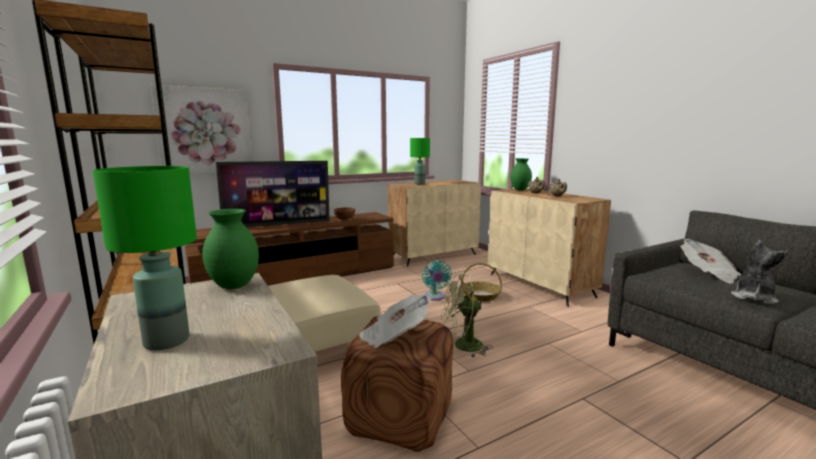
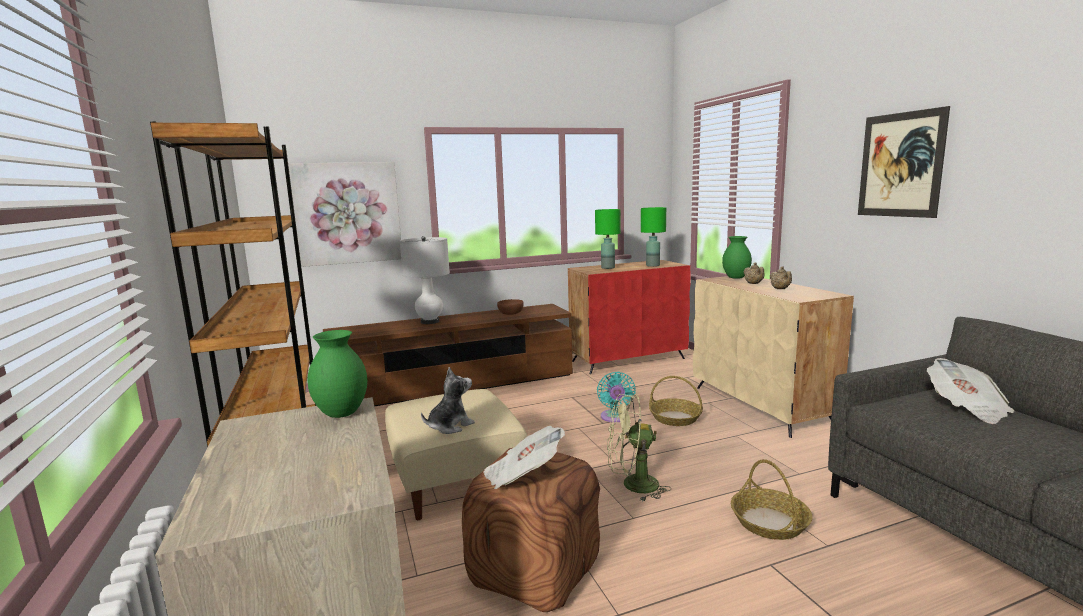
camera: 10 degrees right, 0 degrees up
(166, 340) = (258, 477): green table lamp -> green table lamp (652, 265)
(278, 224) = (430, 322): television -> white table lamp
(434, 256) = (628, 360): beige cabinet -> red cabinet
(572, 367) = (770, 522): none -> basket
(645, 103) = (900, 165): none -> picture
(753, 297) = (1015, 447): plush toy -> plush toy (450, 426)

